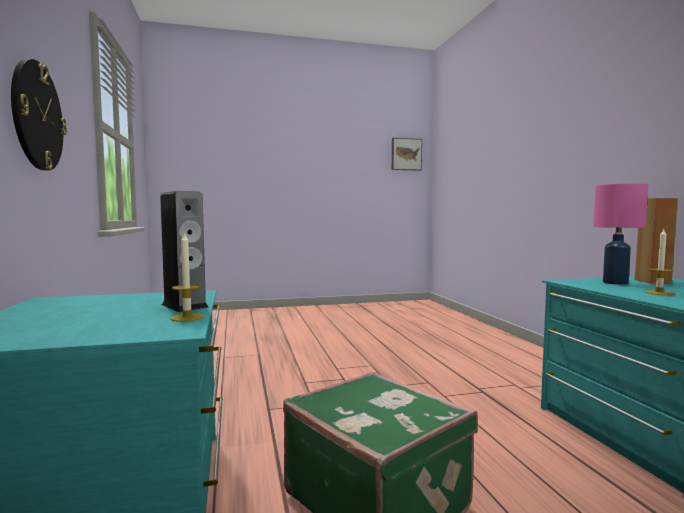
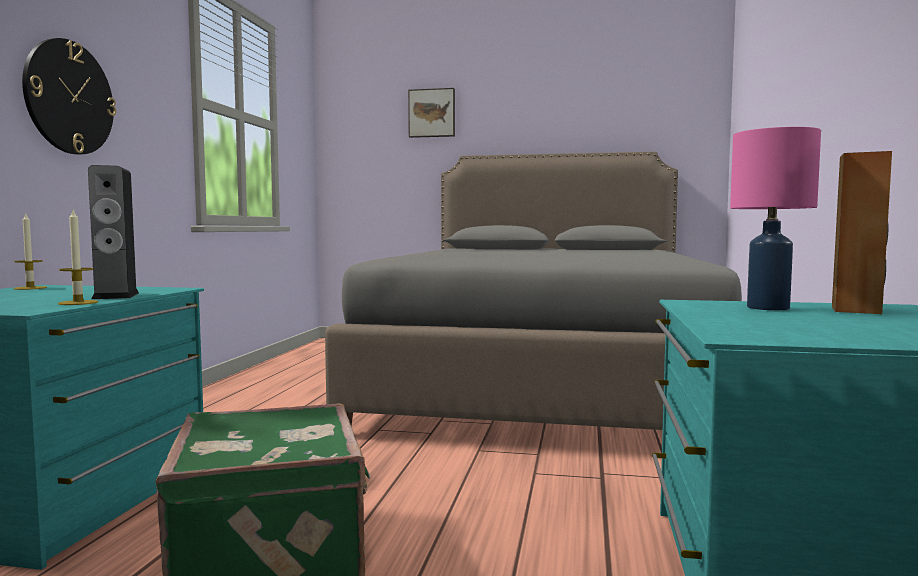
camera: 25 degrees right, 0 degrees up
(362, 331) = (543, 382): none -> grey bed
(406, 154) = (681, 113): picture -> picture (432, 113)
(659, 293) = (775, 321): candle -> candle (30, 288)

